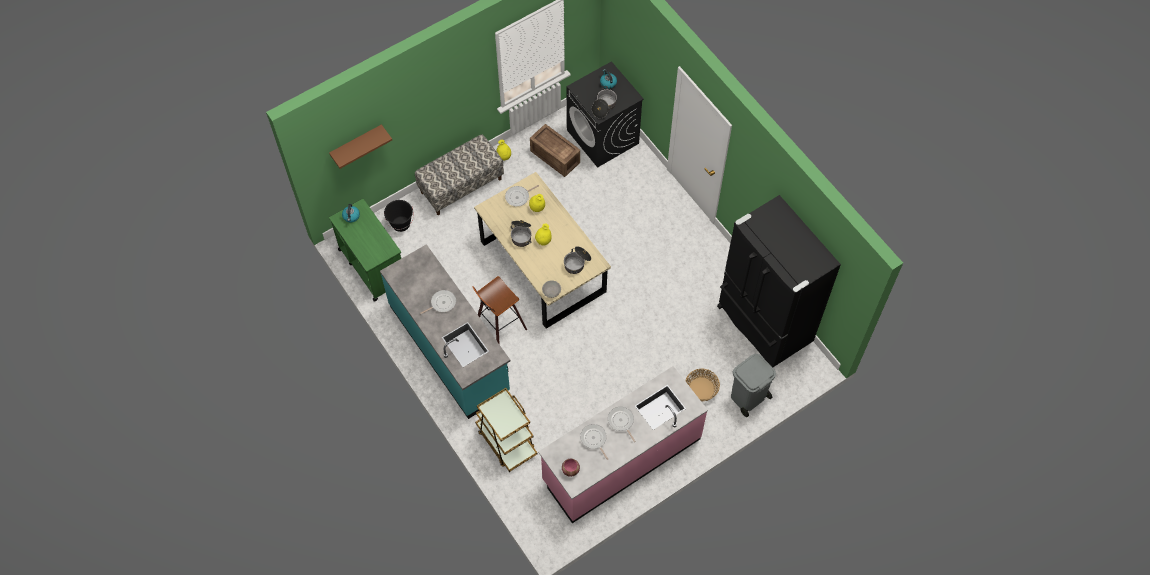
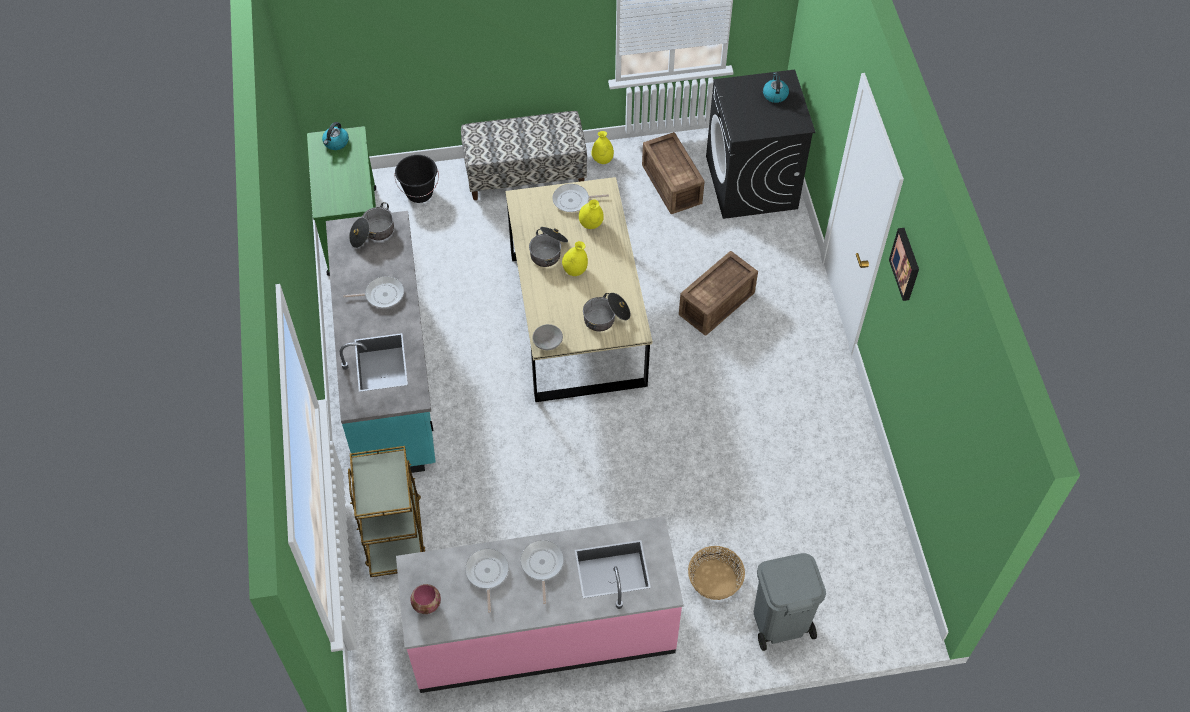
camera: 25 degrees right, 5 degrees down
(356, 144) = (369, 36): brown shelf -> none
(499, 325) = (474, 372): stool -> none
(604, 106) = (752, 122): cooking pot -> cooking pot (372, 233)
(621, 223) = (718, 303): none -> crate
(748, 171) = (906, 264): none -> picture
(762, 325) = (855, 526): black fridge -> none

